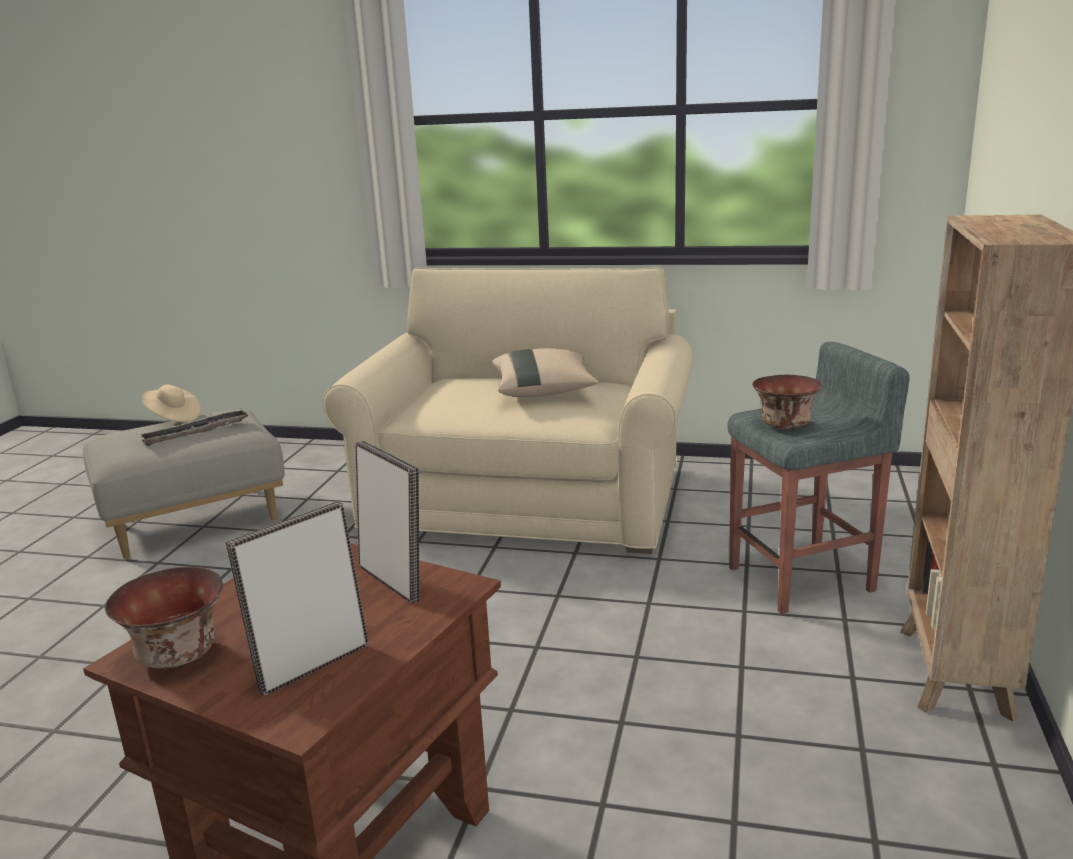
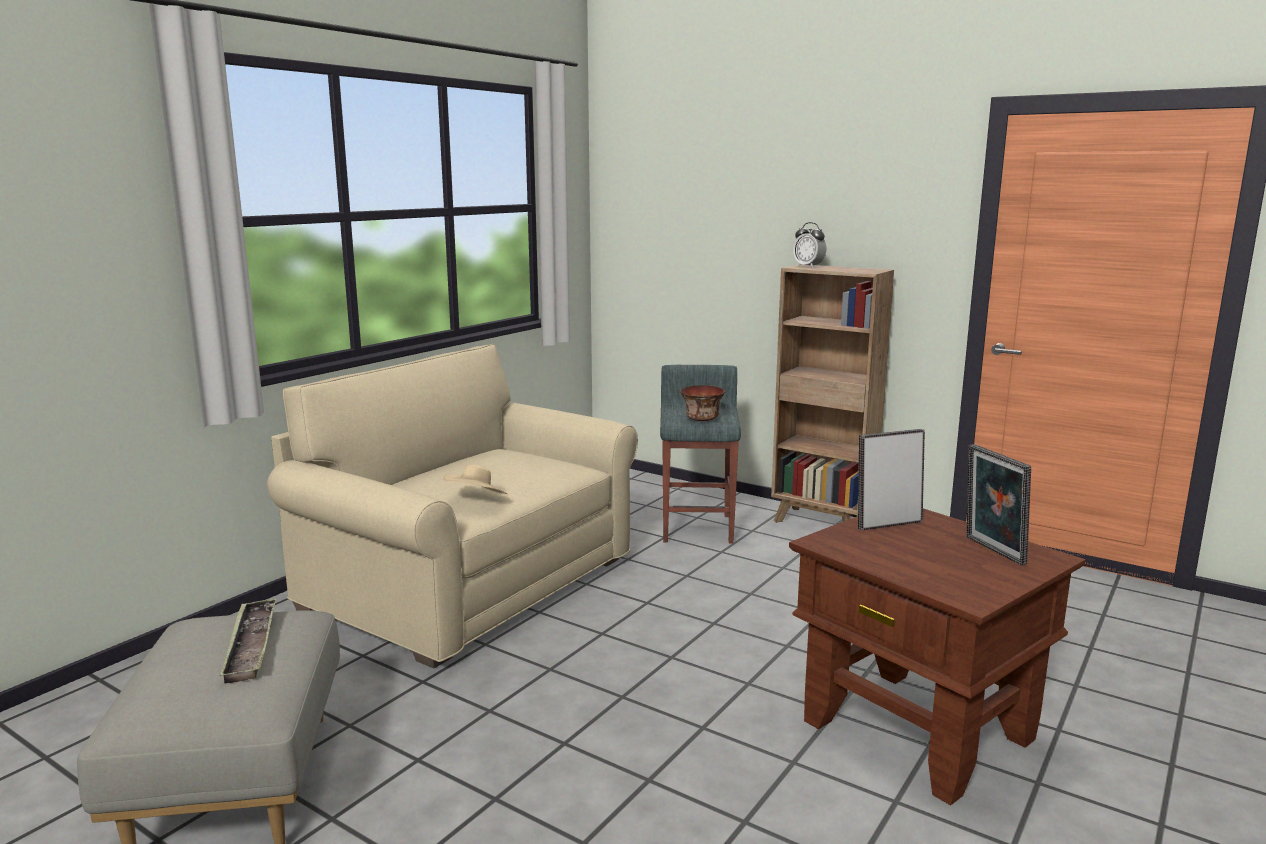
camera: 70 degrees left, 5 degrees down
(174, 417) = (153, 660): beige hat -> beige hat (476, 500)
(179, 654) = (970, 586): bowl -> none
(544, 391) = (494, 466): beige pillow -> none
(995, 219) = (808, 267): none -> alarm clock

